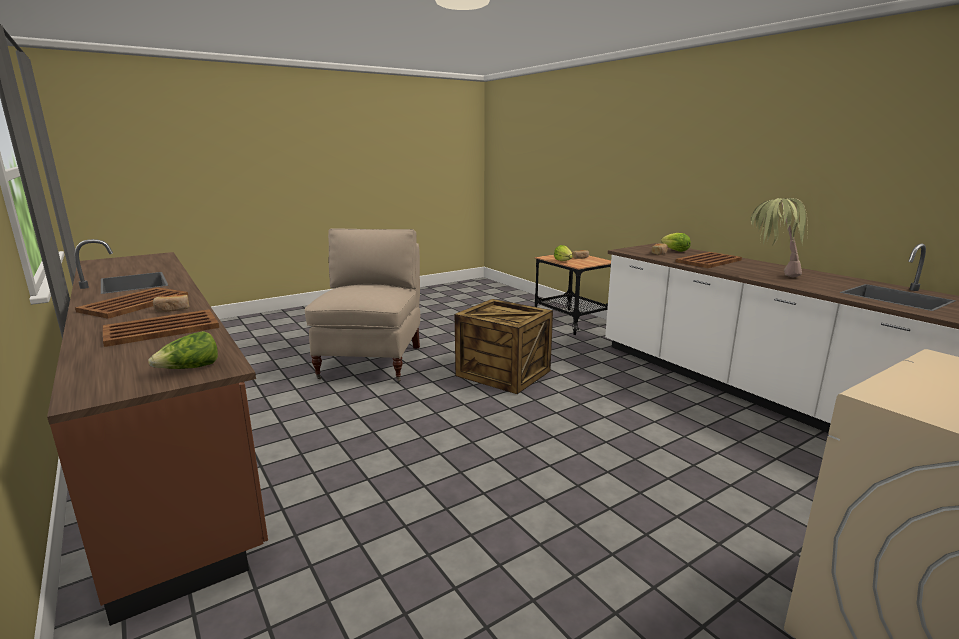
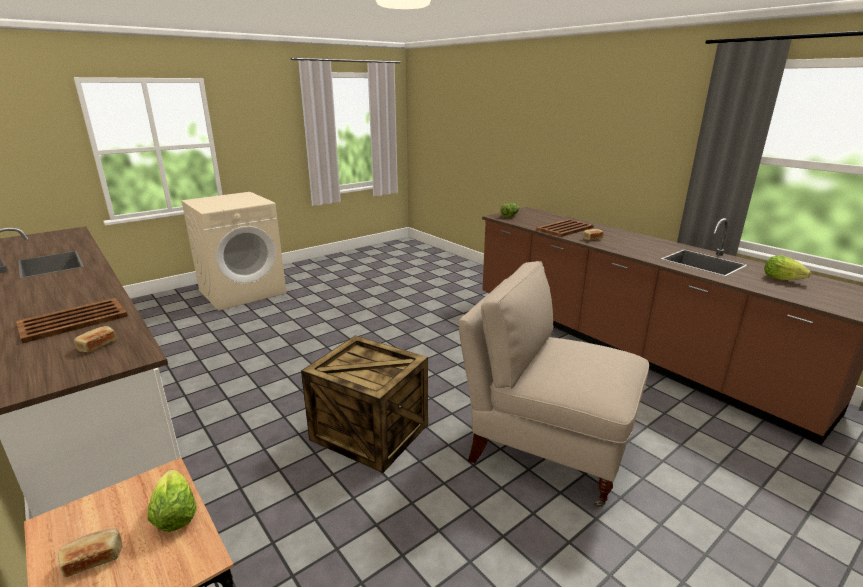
camera: 175 degrees right, 5 degrees up
(136, 303) = (629, 242): brown tray -> none
(372, 361) = (546, 447): beige chair -> beige chair turned 120 degrees clockwise
(675, 251) = (46, 359): lettuce -> lettuce (781, 279)
(771, 275) = (75, 289): potted plant -> none

